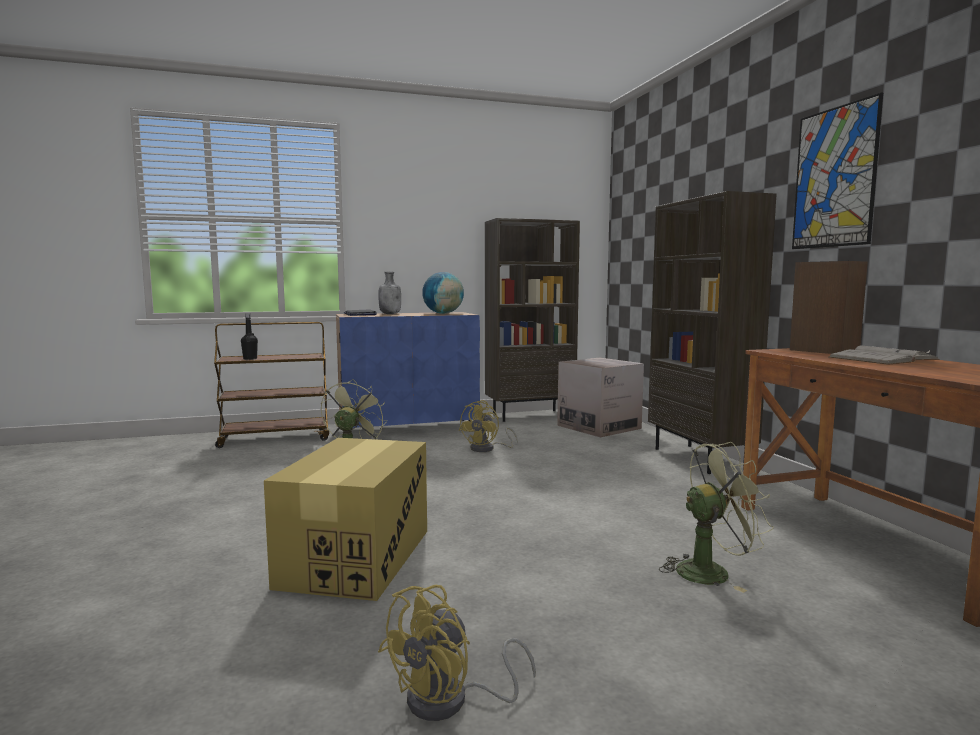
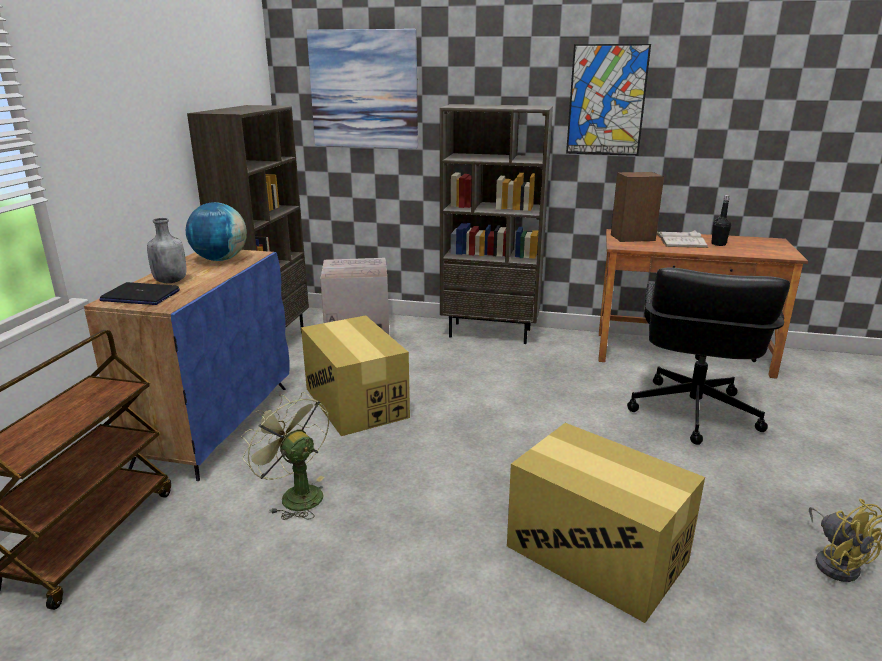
camera: 60 degrees left, 15 degrees up
(250, 359) = (51, 439): black bottle -> black bottle (718, 244)
(487, 449) = (356, 402): yellow fan -> cardboard box
(653, 206) = (364, 90): none -> picture
(711, 571) = (692, 412): green fan -> black office chair

